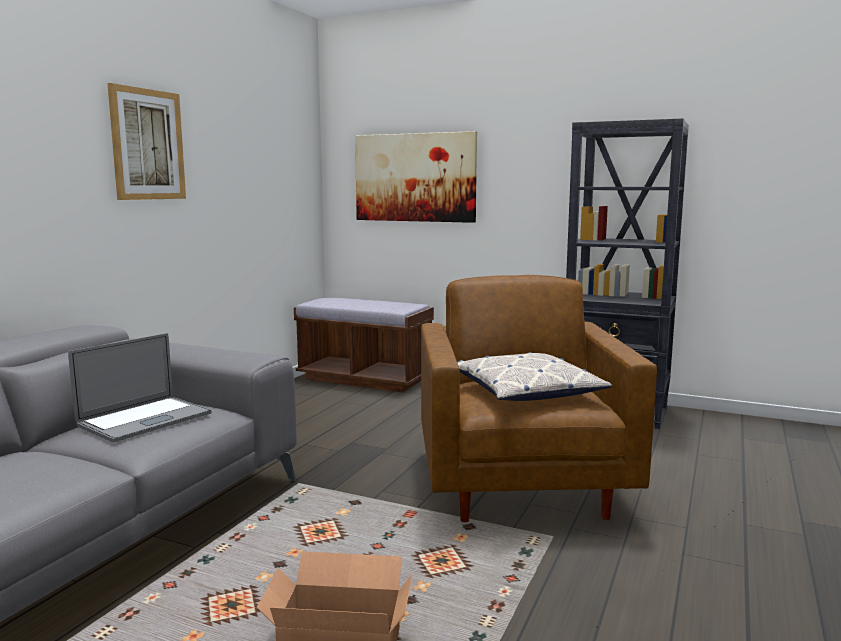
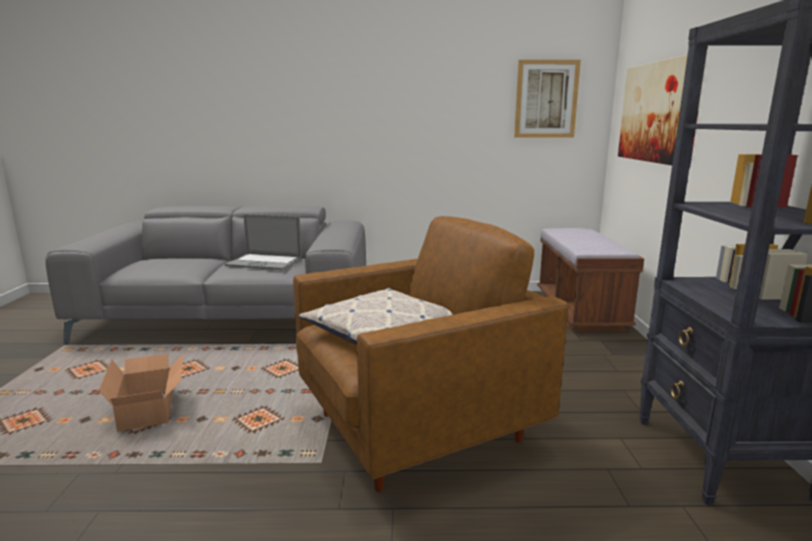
camera: 65 degrees right, 5 degrees up
(148, 145) = (390, 92): picture -> picture (546, 99)

